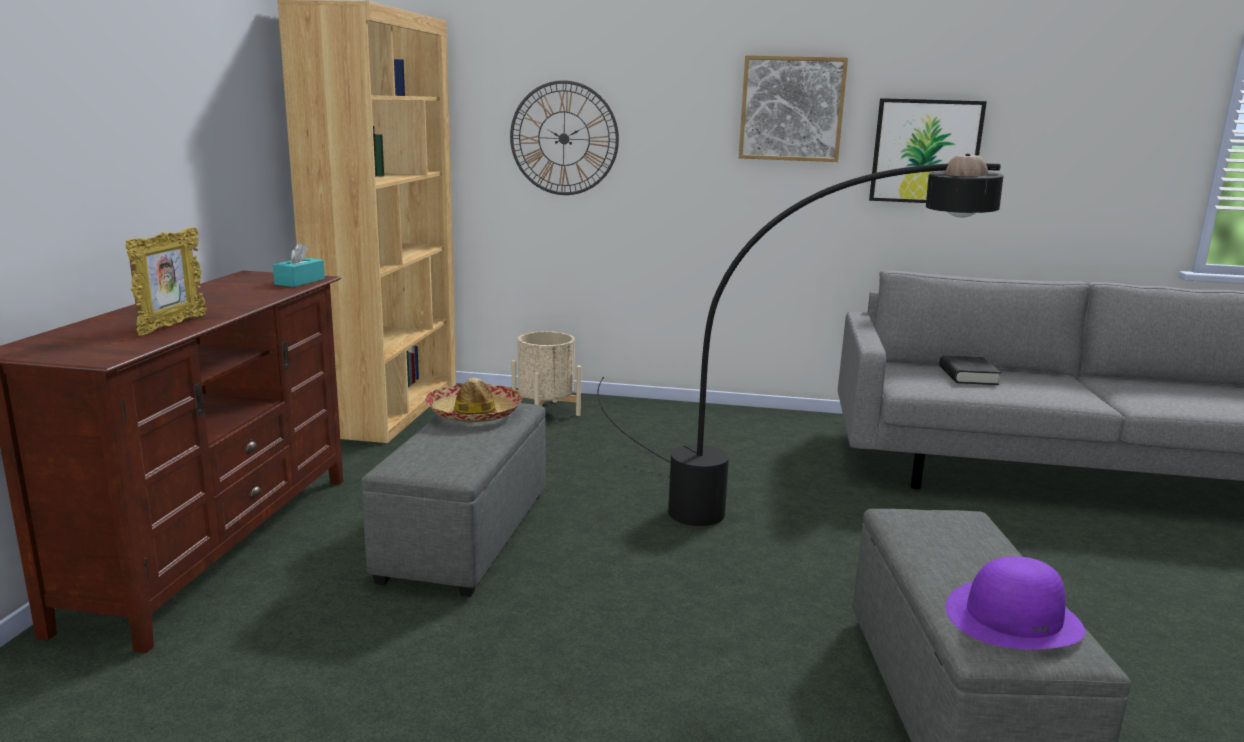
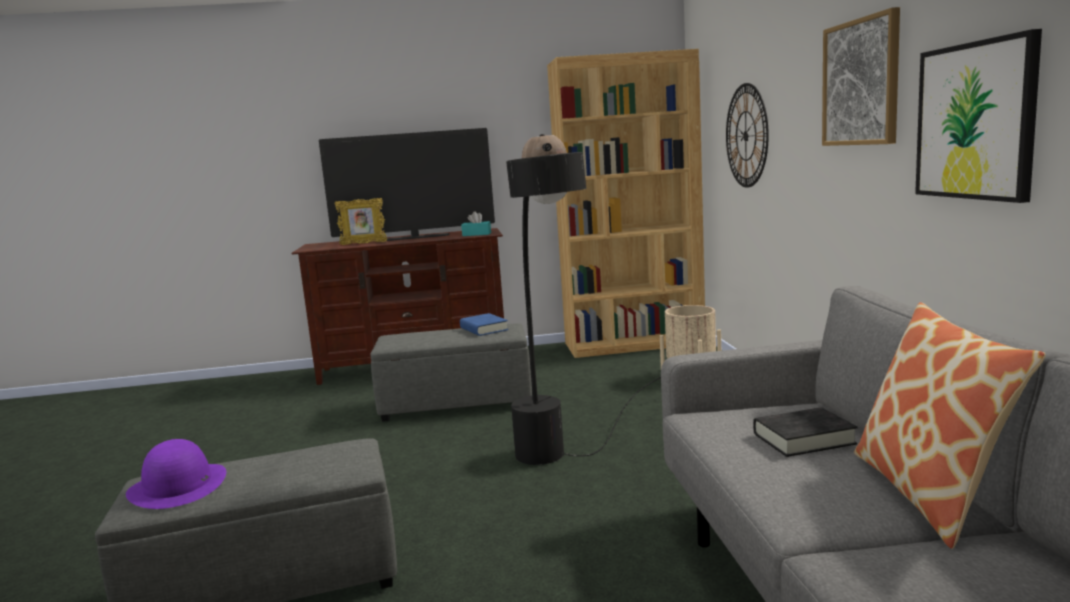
camera: 75 degrees right, 5 degrees down
(207, 301) = (415, 237): none -> television
(474, 413) = (484, 329): hat -> blue book
(1049, 375) = (930, 493): none -> pillow

